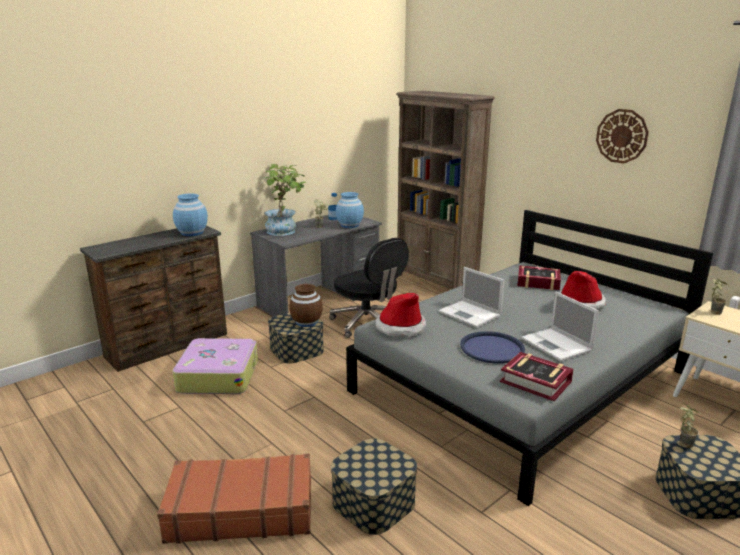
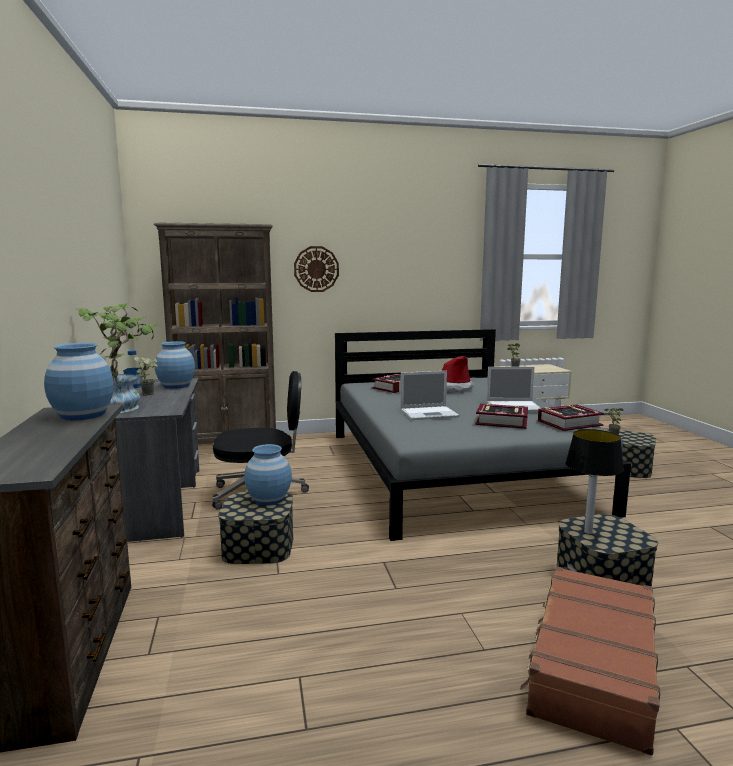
camera: 60 degrees left, 10 degrees down
(218, 376) = (248, 620): suitcase -> none
(306, 322) = (268, 499): brown vase -> blue vase
(365, 455) = (587, 532): none -> table lamp
(400, 327) = (428, 436): hat -> none
(492, 348) = (501, 421): blue tray -> book
(622, 136) = (403, 255): wall clock -> wall clock (316, 269)

